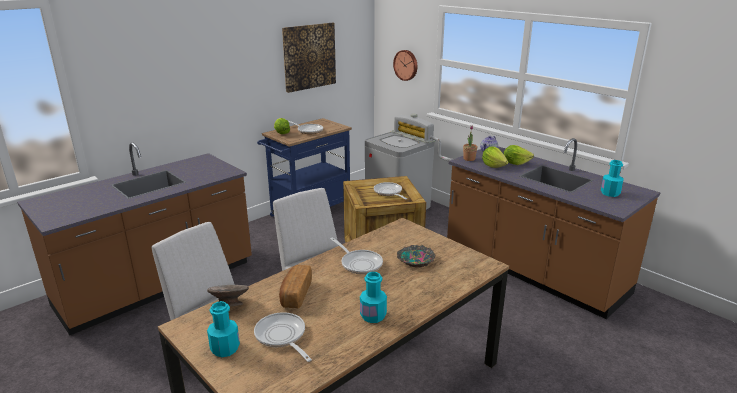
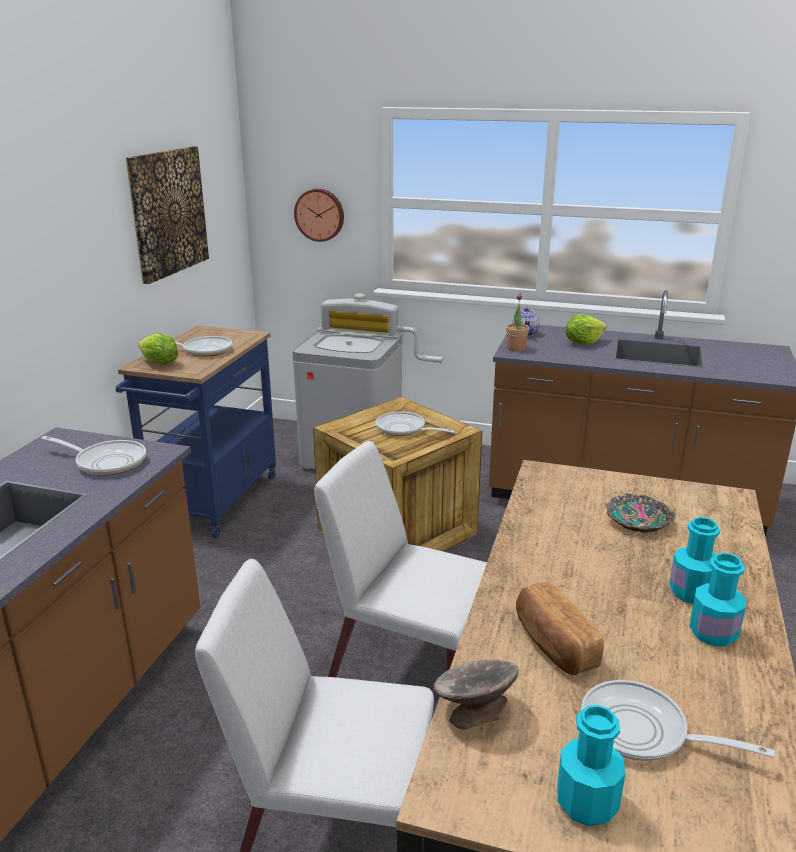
camera: 30 degrees left, 0 degrees up
(359, 263) = (570, 553): frying pan -> frying pan (107, 462)
(493, 166) = (562, 352): lettuce -> none
(610, 193) = (745, 359): turquoise bottle -> turquoise bottle (691, 592)

